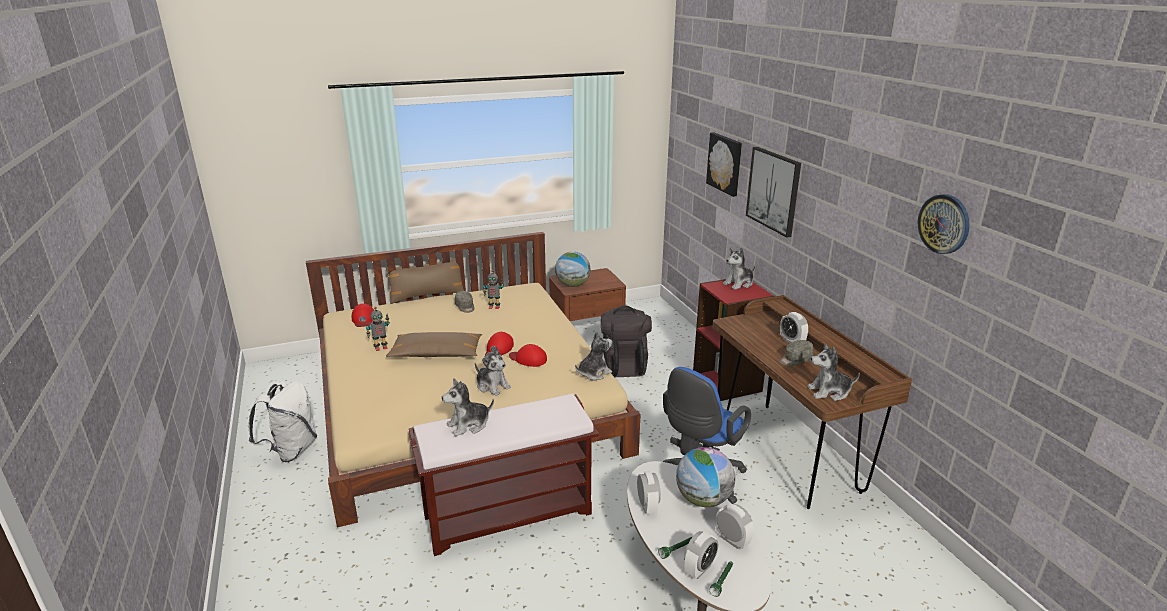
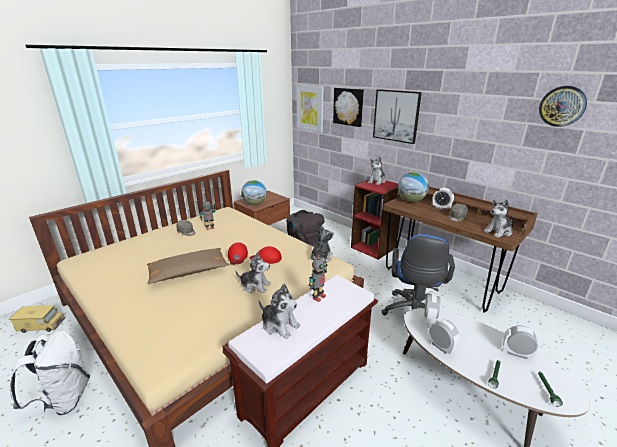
camera: 25 degrees left, 0 degrees up
(298, 378) = (41, 325): none -> toy truck
(363, 319) = (101, 258): red cap -> none
(381, 347) = (133, 278): toy robot -> toy robot (318, 297)
(427, 296) = (148, 230): brown pillow -> none
(469, 425) = (279, 325): plush toy -> plush toy turned 90 degrees counterclockwise
(686, 154) = (310, 108): none -> picture
(699, 569) = (524, 386): alarm clock -> alarm clock (429, 319)
(703, 499) = (468, 328): globe -> globe (411, 201)

